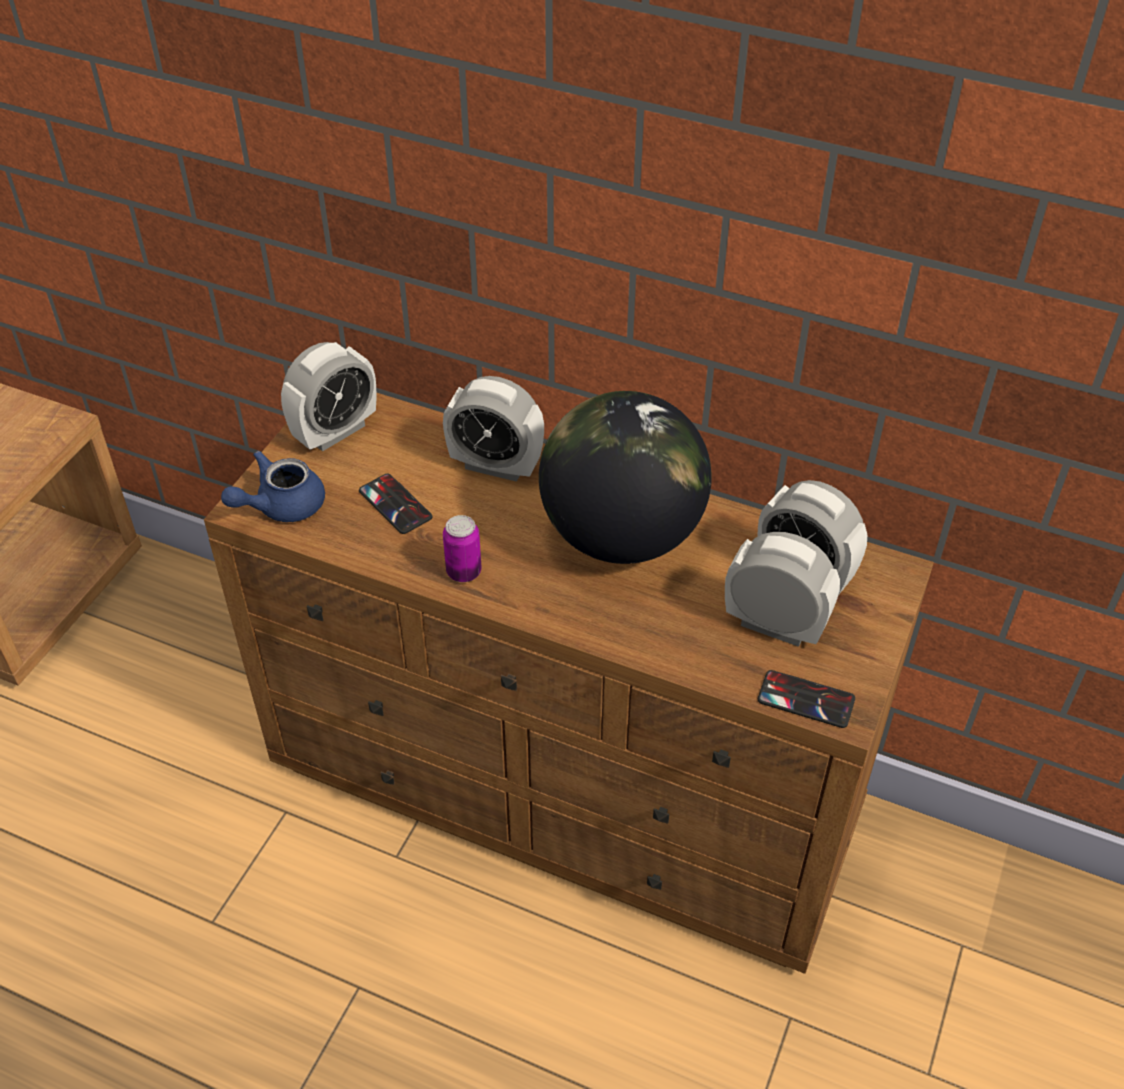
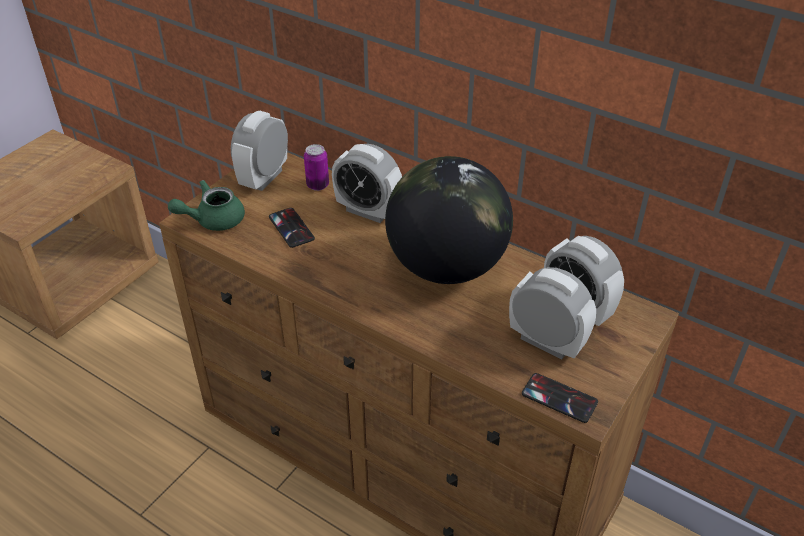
camera: 10 degrees right, 5 degrees down
(281, 506) = (213, 220): blue teapot -> green teapot
(335, 431) = (264, 178): alarm clock -> alarm clock turned 150 degrees clockwise
(464, 572) = (326, 277): can -> can (317, 185)

